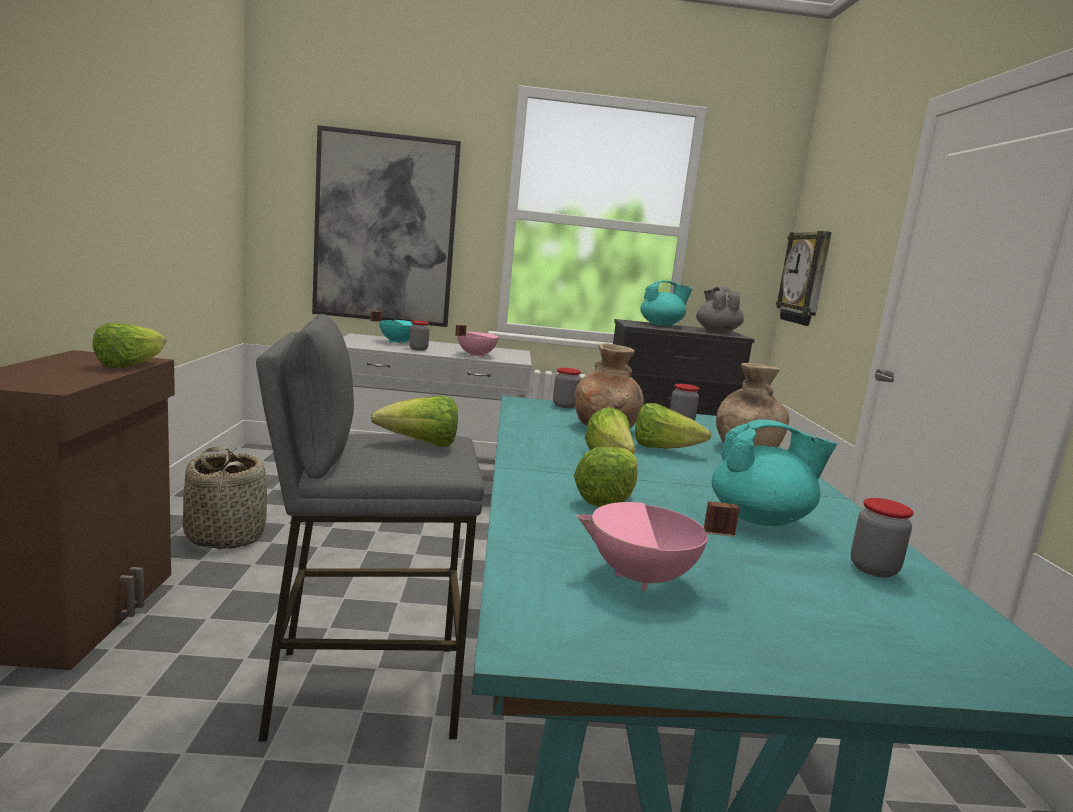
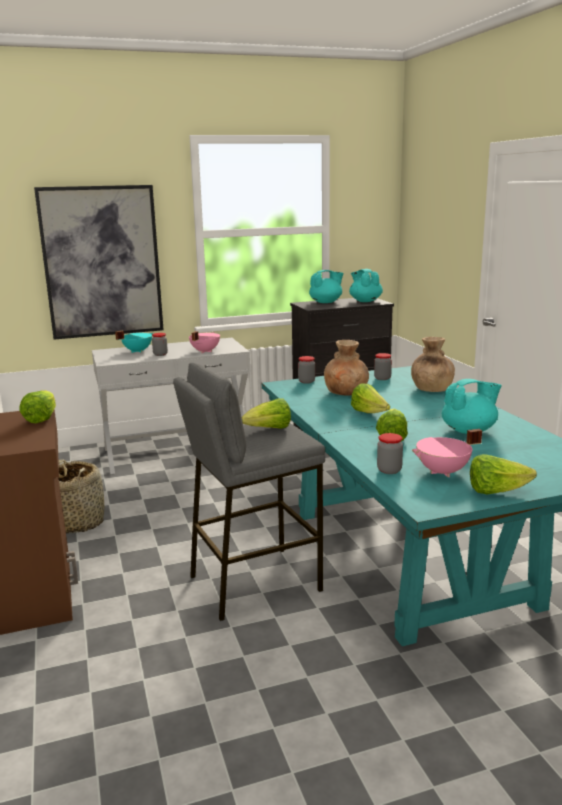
camera: 15 degrees left, 5 degrees up
(663, 449) = (389, 400): lettuce -> lettuce (496, 491)
(716, 331) = (365, 301): grey teapot -> turquoise teapot
(805, 278) = (416, 253): wall clock -> none
(873, 569) = (531, 443): jar -> jar (389, 470)

